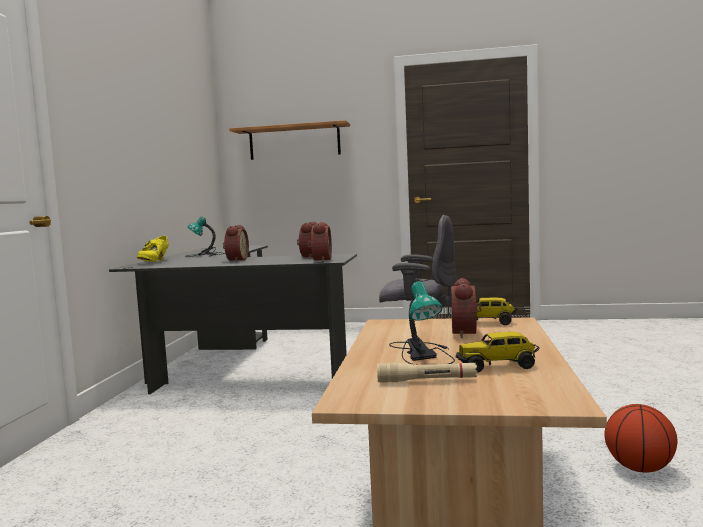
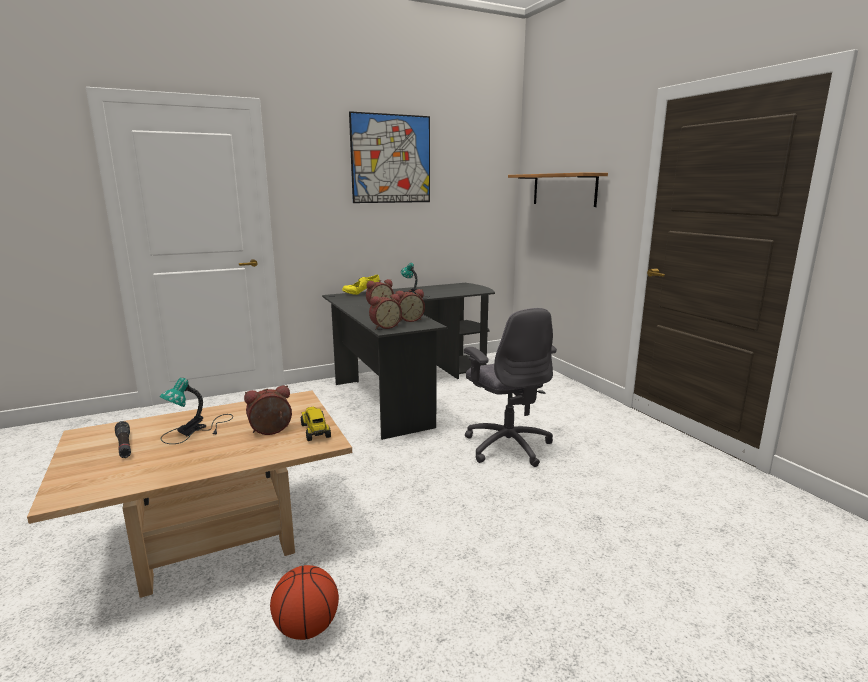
camera: 55 degrees right, 10 degrees up
(145, 94) = (391, 159): none -> picture
(427, 380) = (124, 445): beige flashlight -> black flashlight
(497, 366) = (161, 460): toy truck -> none

